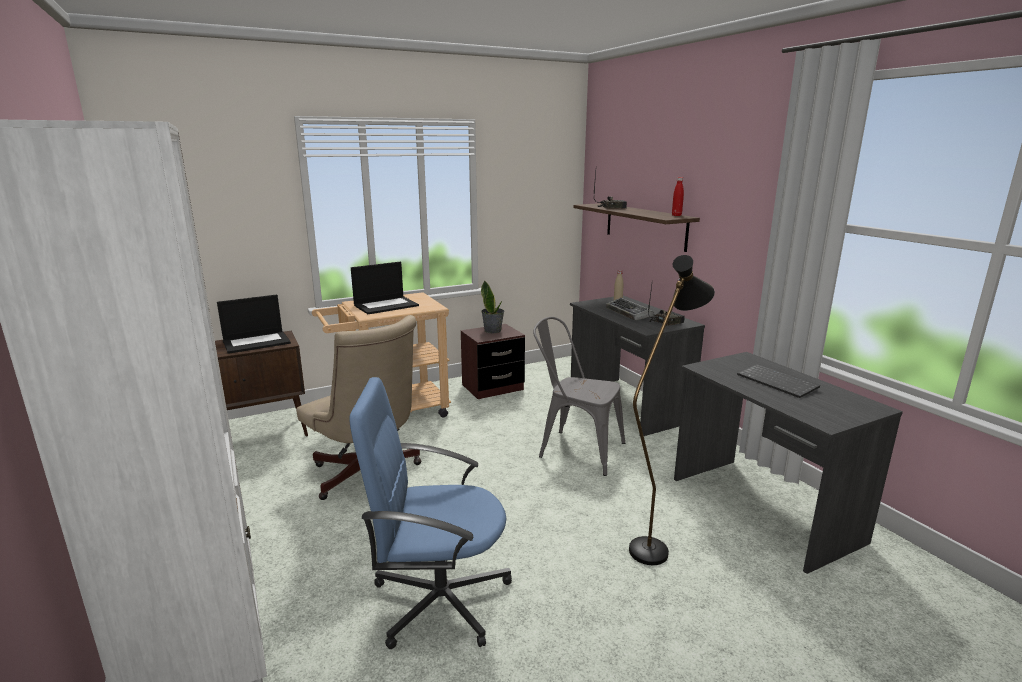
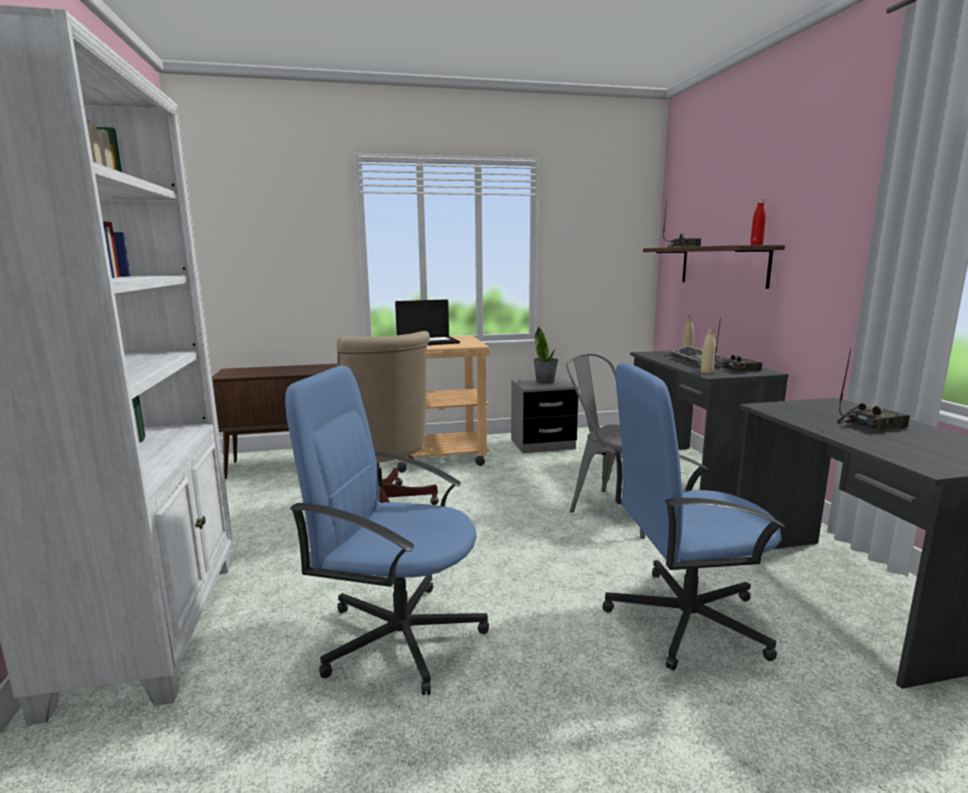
camera: 15 degrees right, 5 degrees down
(257, 342) = (299, 369): laptop -> none
(492, 387) = (542, 444): brown nightstand -> grey nightstand
(643, 327) = (706, 372): none -> beige bottle
(655, 544) = (683, 619): black floor lamp -> blue office chair
(778, 382) = (871, 425): keyboard -> radio

